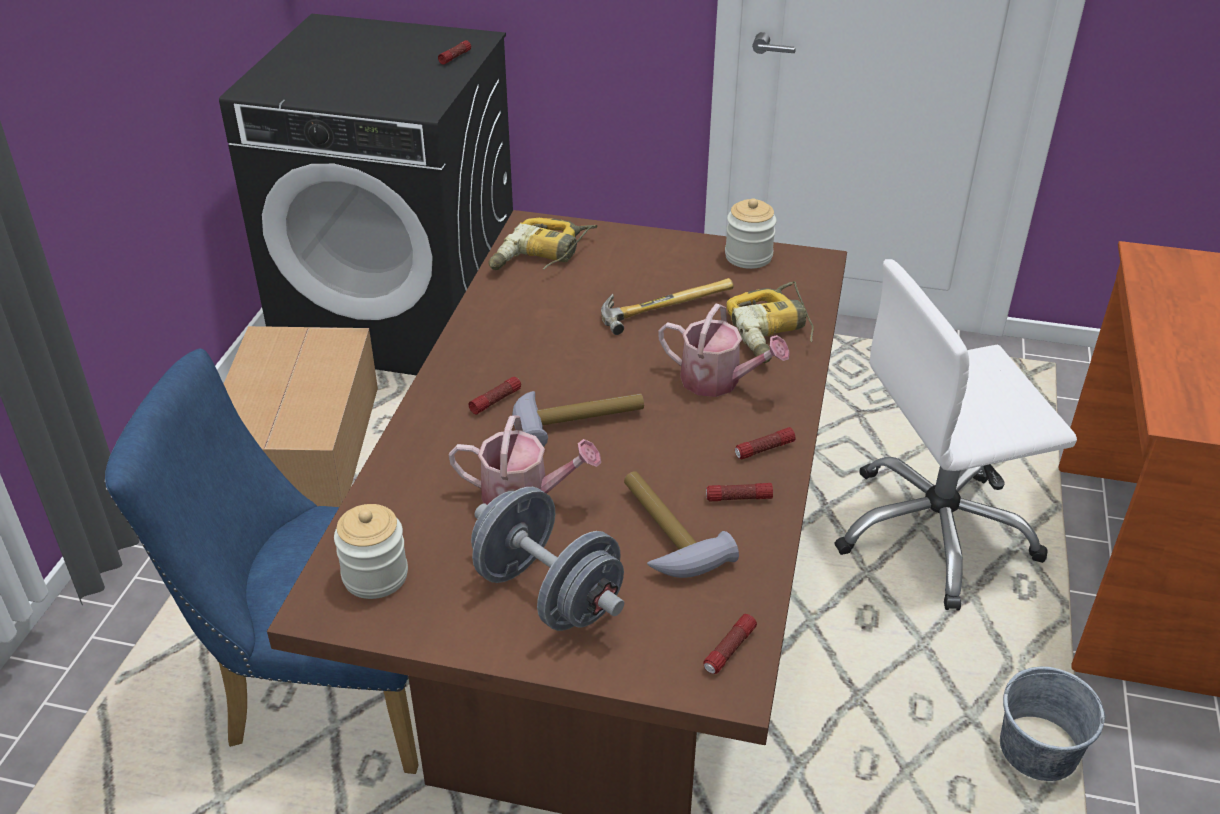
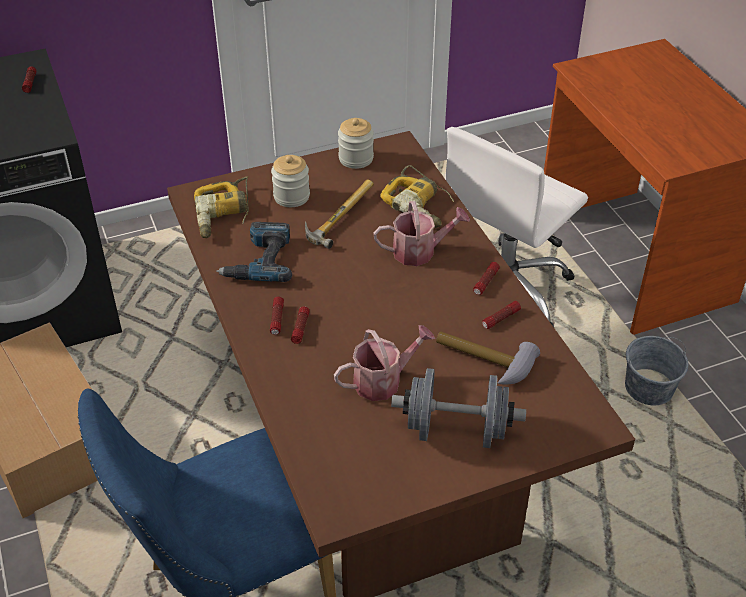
camera: 35 degrees left, 5 degrees up
(375, 576) = (347, 476): jar -> jar (291, 196)
(528, 315) = (259, 260): none -> power drill
(576, 420) = (363, 316): hammer -> none
(729, 650) = (579, 408): flashlight -> flashlight (277, 319)

